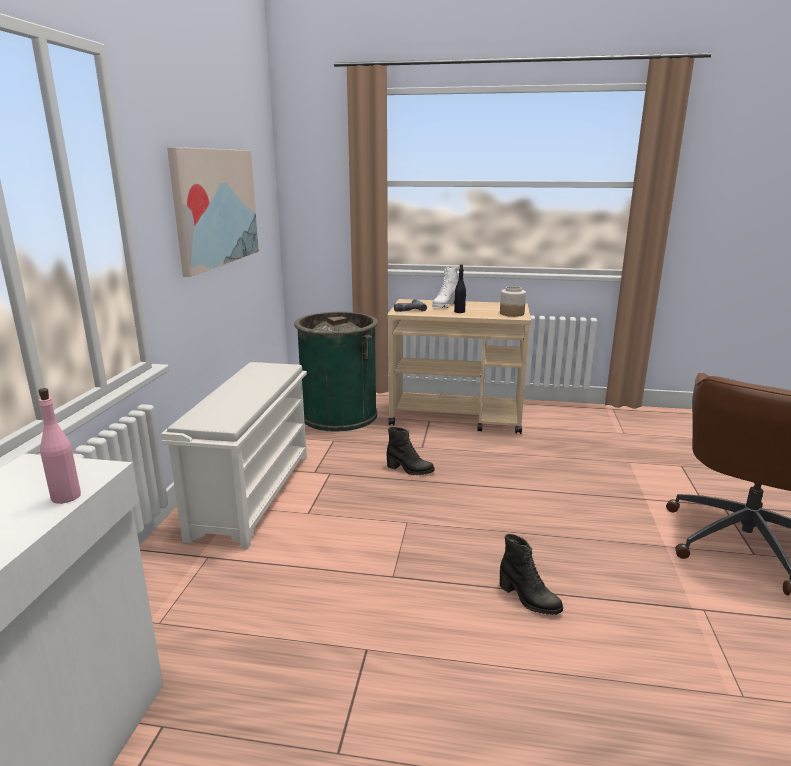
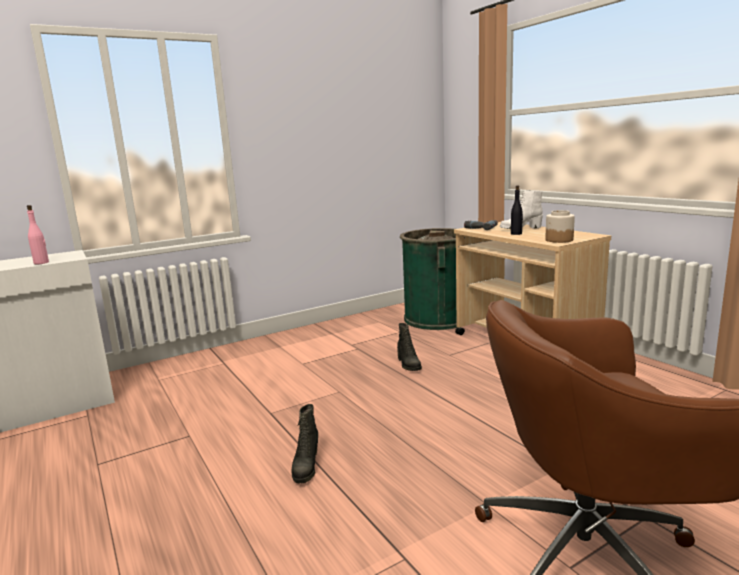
camera: 50 degrees right, 5 degrees down
(215, 207) = (338, 136): picture -> none
(252, 493) = (299, 343): white shoe rack -> none

